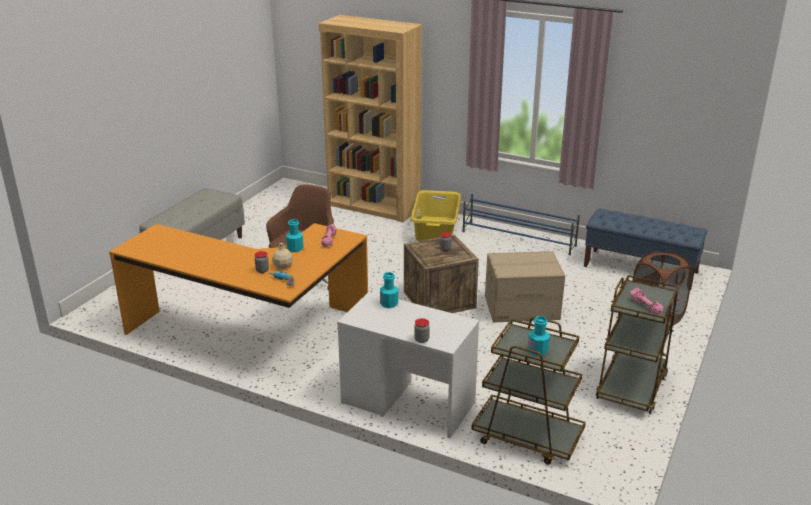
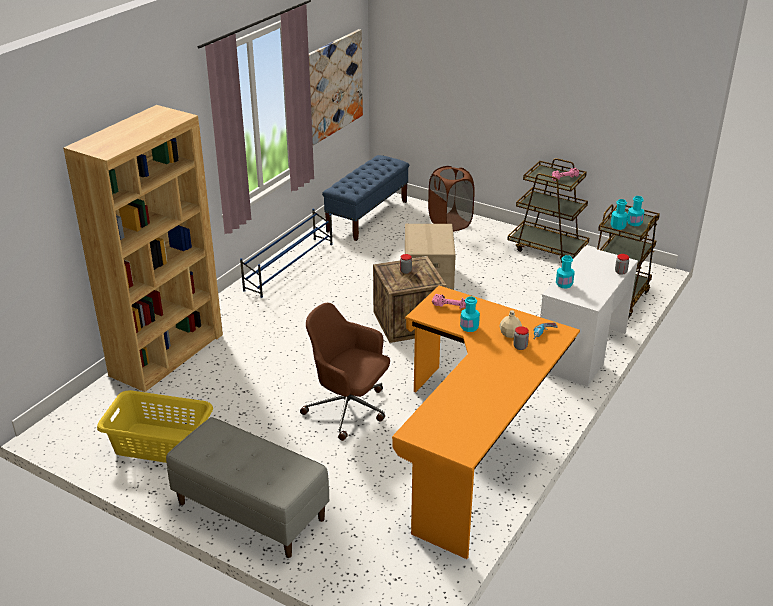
camera: 85 degrees left, 5 degrees up
(435, 229) = (250, 314): yellow laundry basket -> yellow laundry basket (160, 444)
(524, 338) = (618, 226): none -> turquoise bottle
(666, 122) = (334, 86): none -> picture

